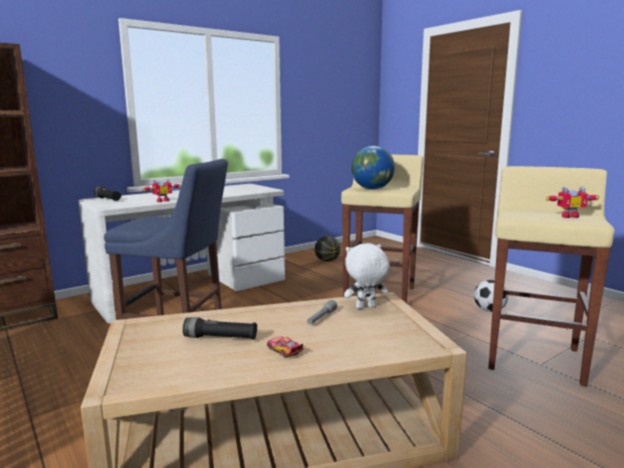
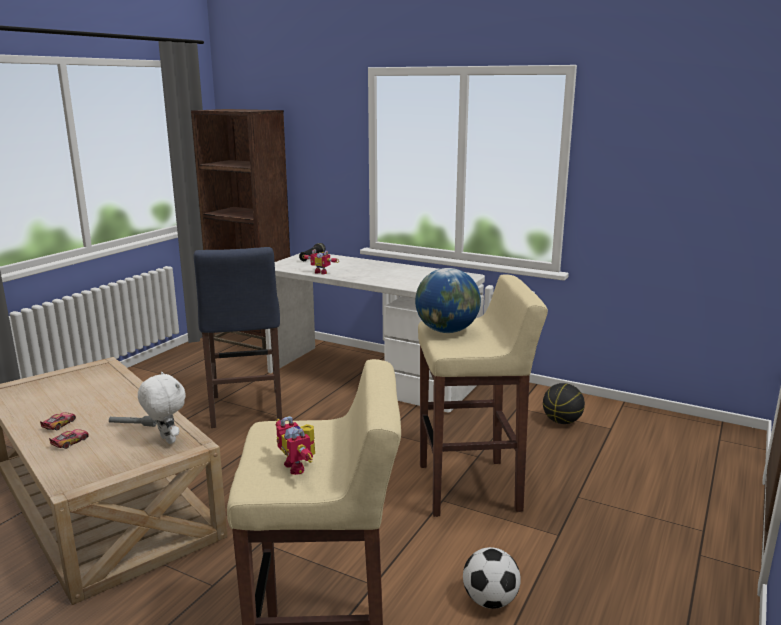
camera: 65 degrees right, 5 degrees up
(220, 338) = (83, 397): black flashlight -> none
(336, 345) = (70, 442): none -> toy car

